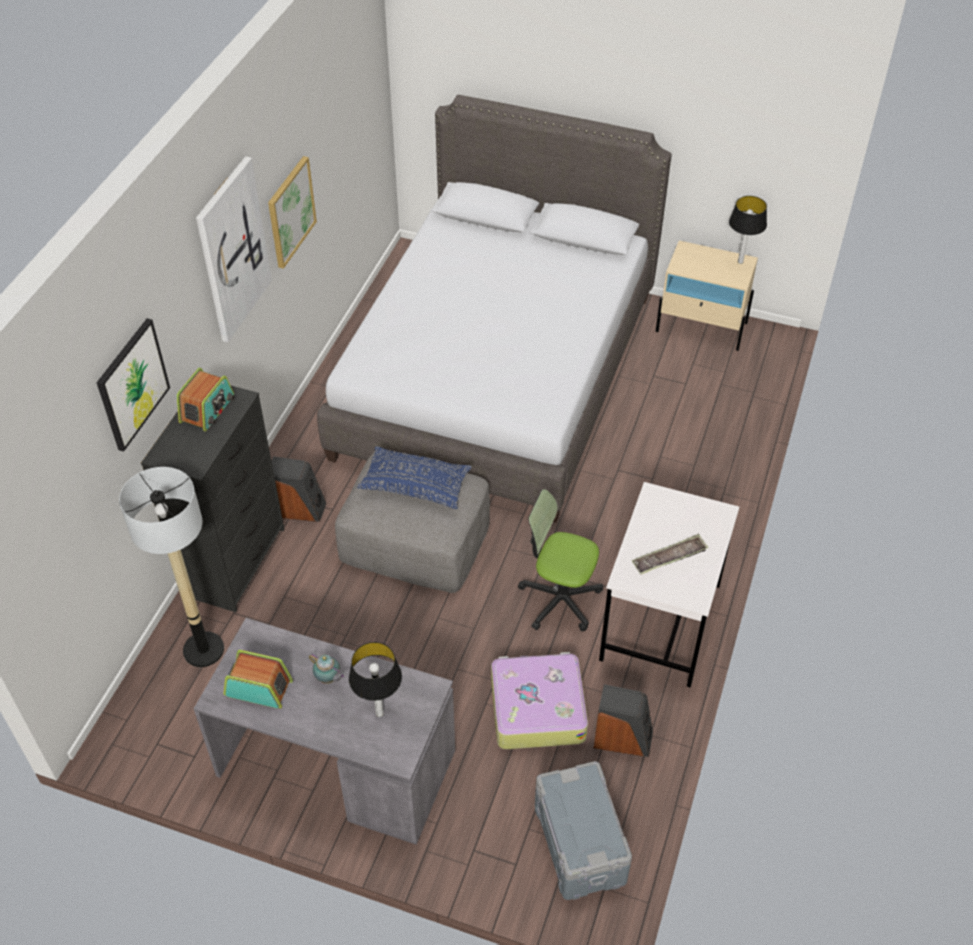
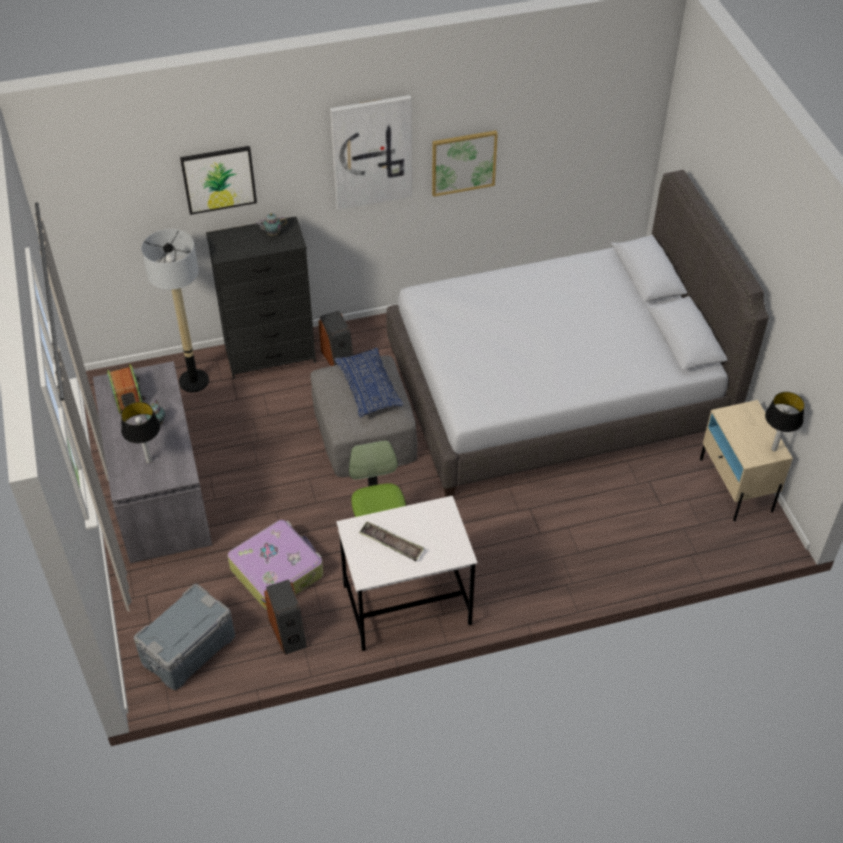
camera: 55 degrees right, 0 degrees up
(207, 409) = (272, 234): radio -> teapot

